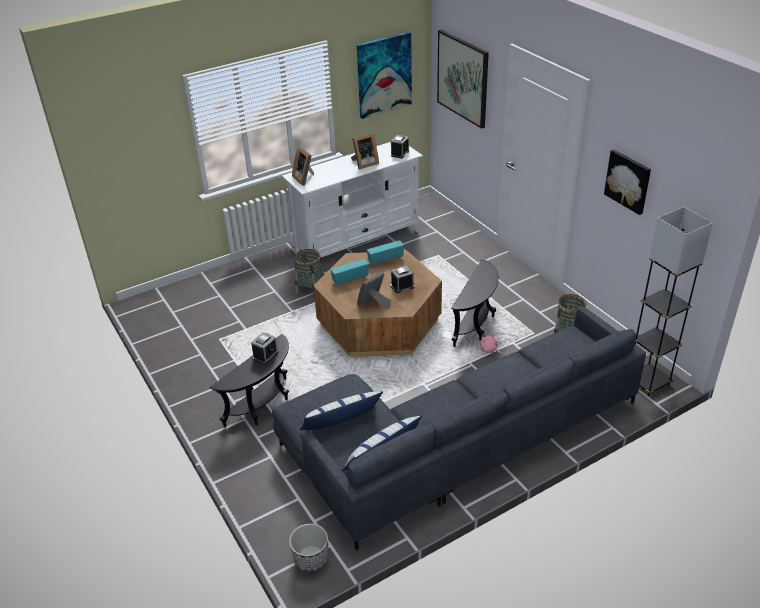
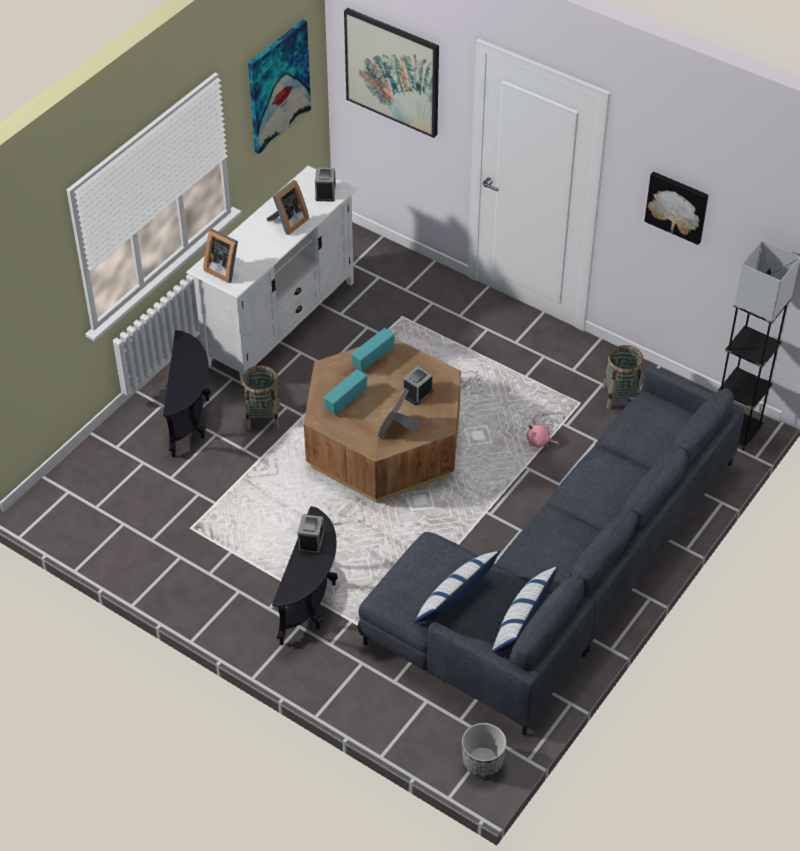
camera: 25 degrees left, 10 degrees up
(476, 325) = (506, 411): black side table -> black side table (190, 418)

